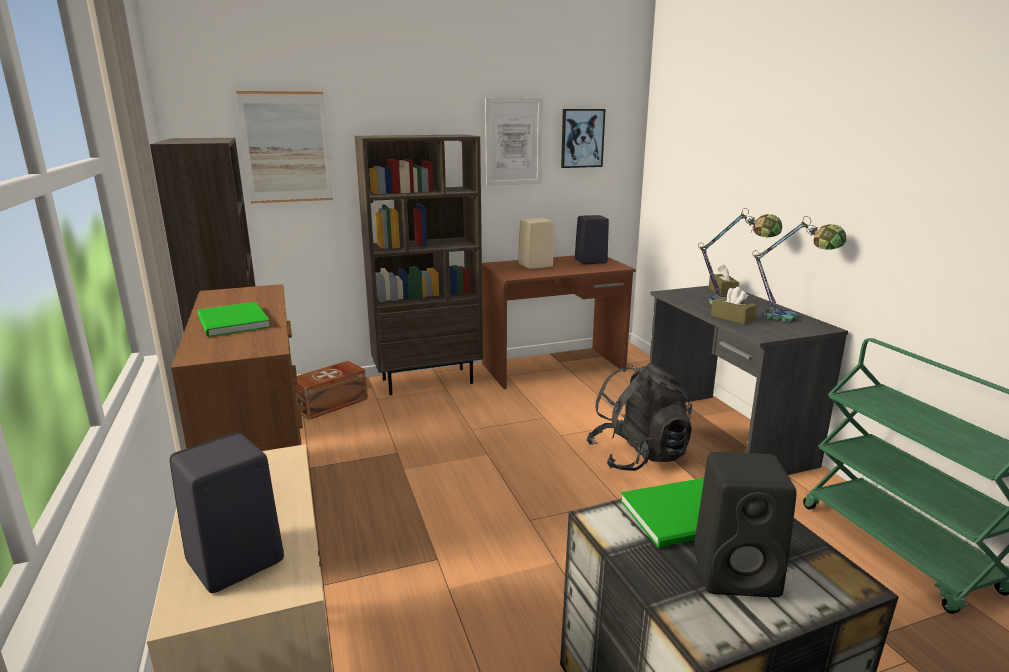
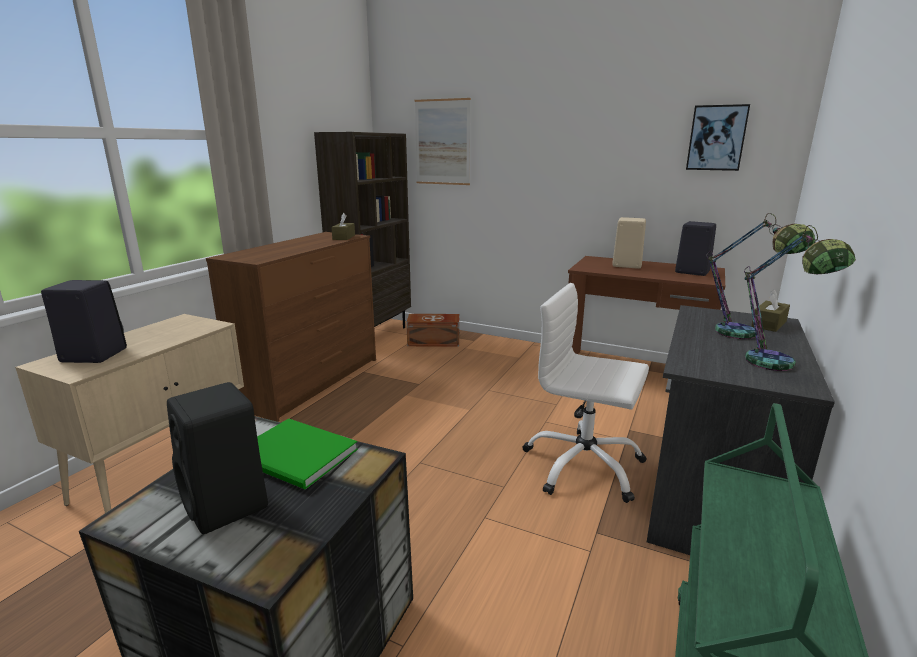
camera: 45 degrees right, 0 degrees up
(231, 322) = (286, 247): green book -> none
(428, 381) = (516, 348): brown bookcase -> none
(513, 142) = (633, 141): picture -> none
(638, 456) = (583, 466): black backpack -> white office chair
(732, 318) = (702, 345): brown tissue box -> brown tissue box (344, 237)

